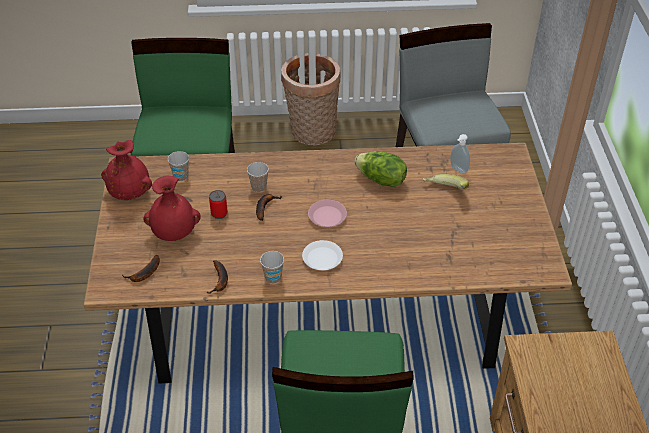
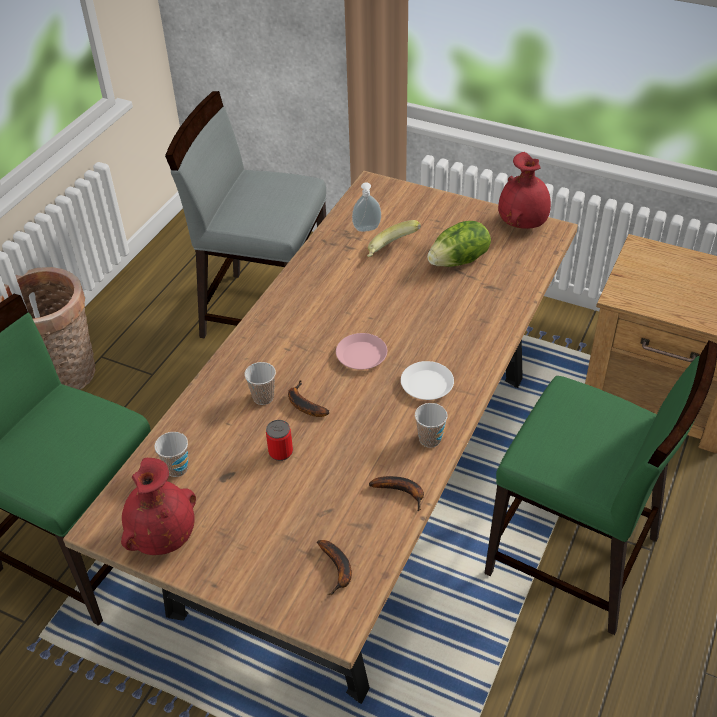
camera: 60 degrees left, 0 degrees up
(174, 233) = (283, 511): red vase -> red vase (523, 223)
(381, 180) = (336, 290): lettuce -> lettuce (459, 261)

